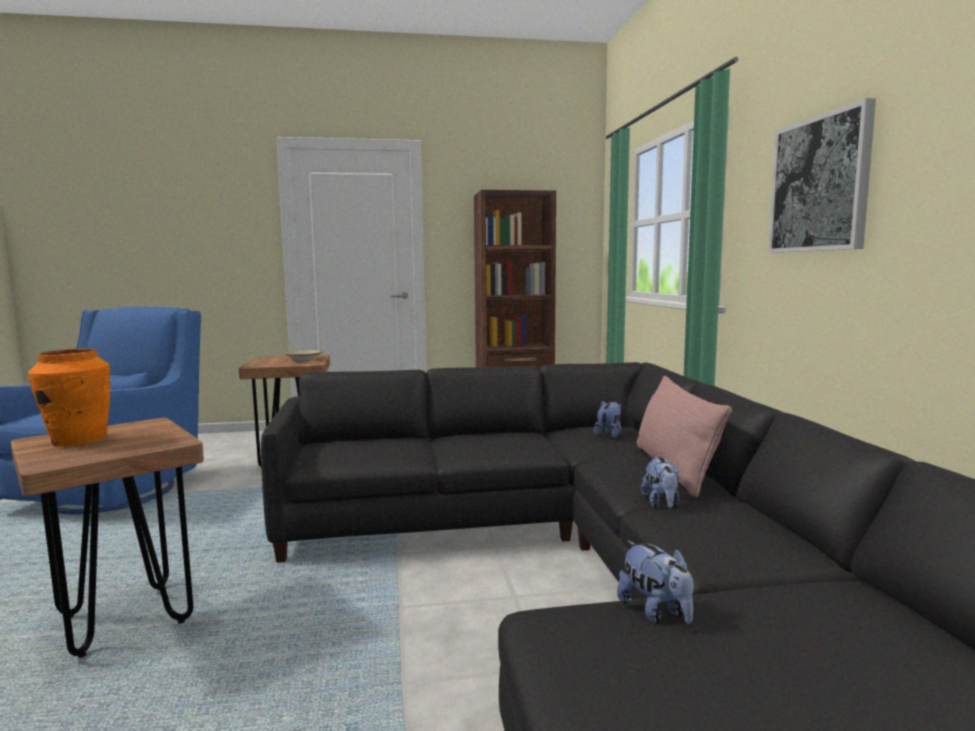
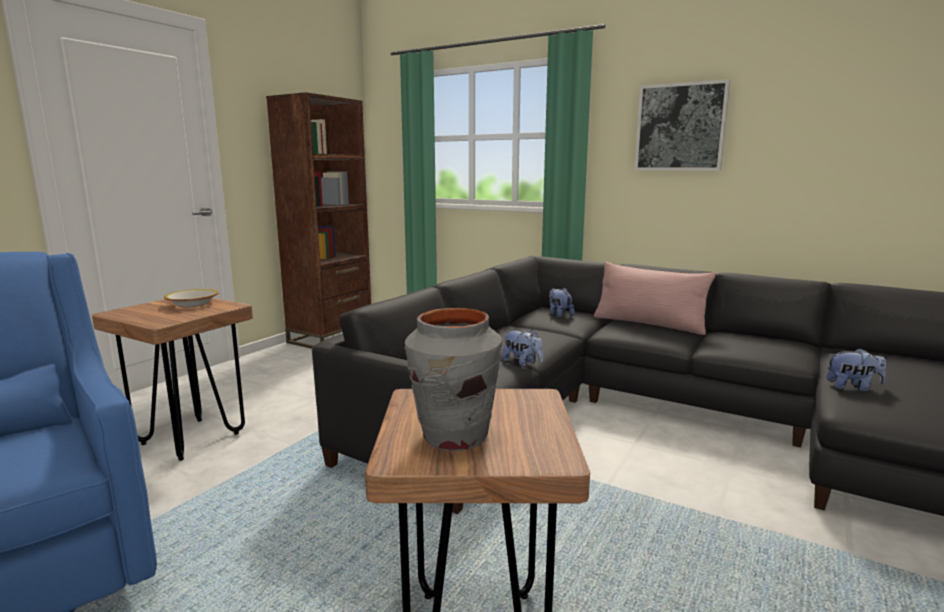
camera: 50 degrees left, 5 degrees up
(78, 441) = (454, 437): orange vase -> grey vase
(661, 504) = (702, 343): plush toy -> plush toy (522, 363)

